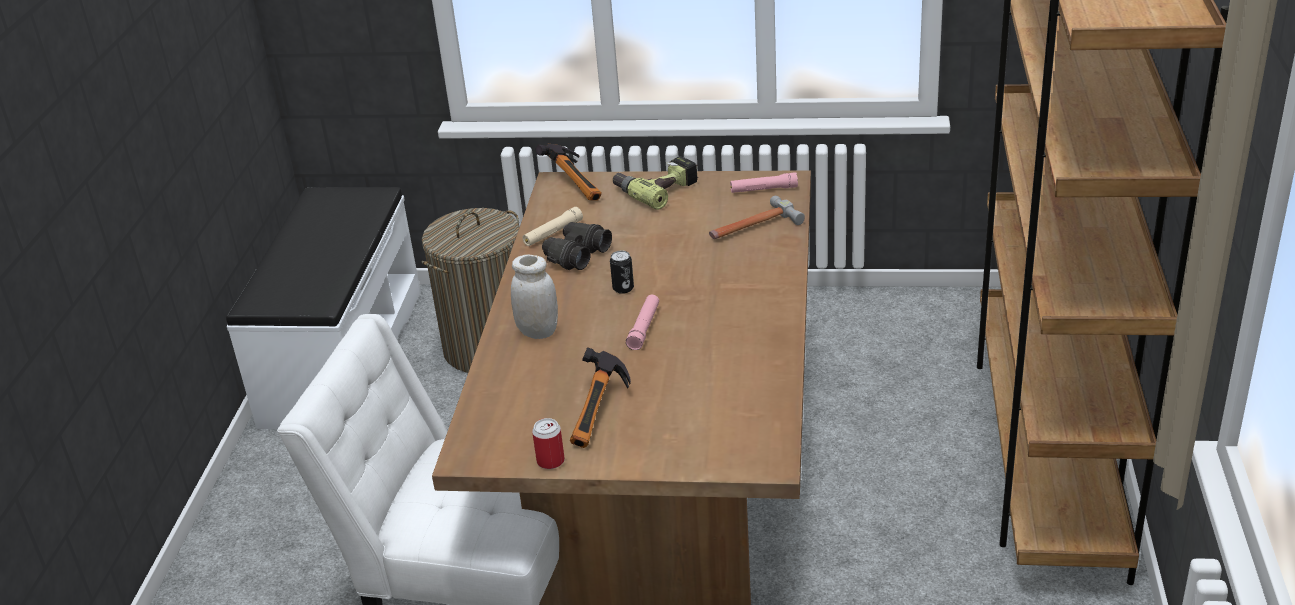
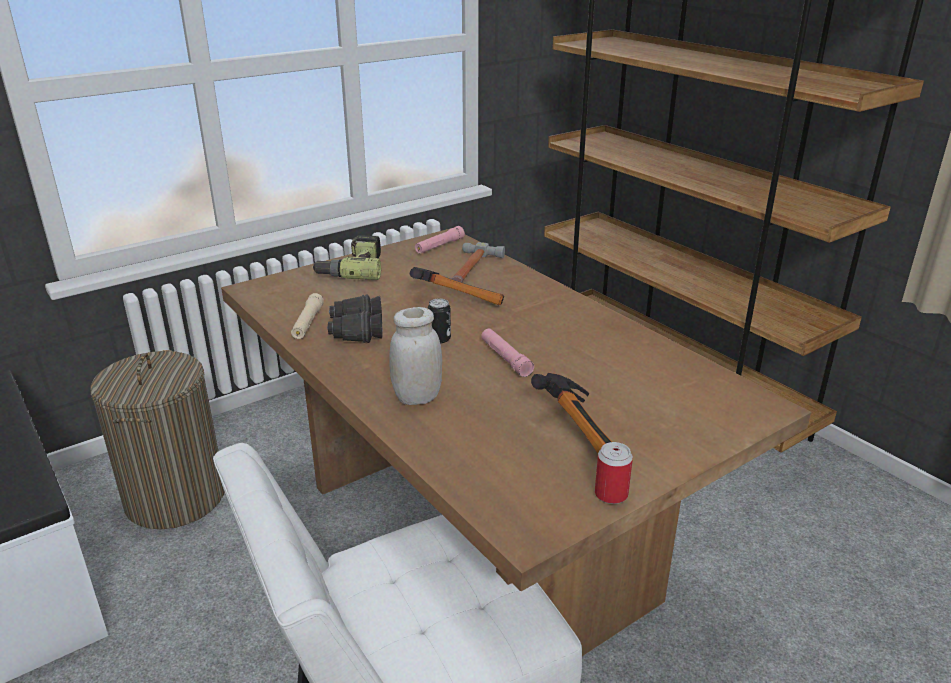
camera: 45 degrees left, 5 degrees down
(578, 184) = (275, 284): hammer -> hammer (458, 299)

